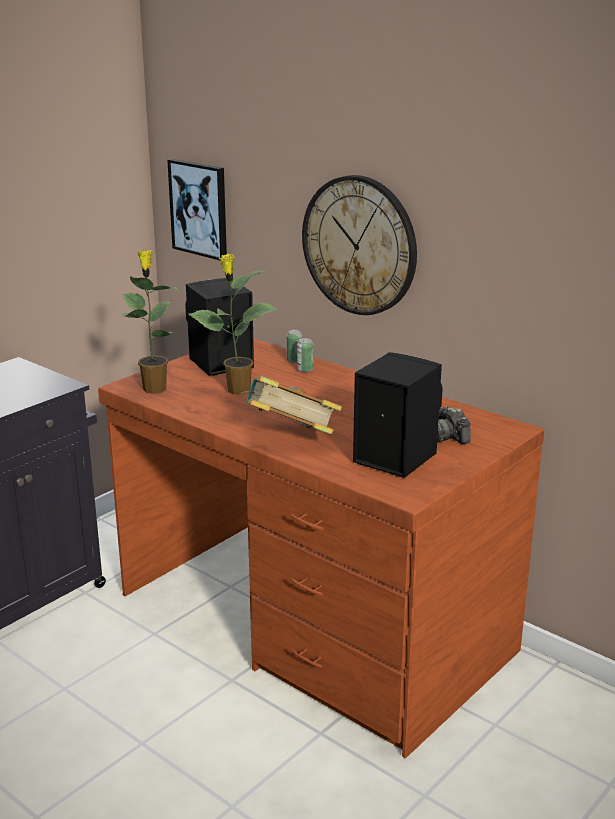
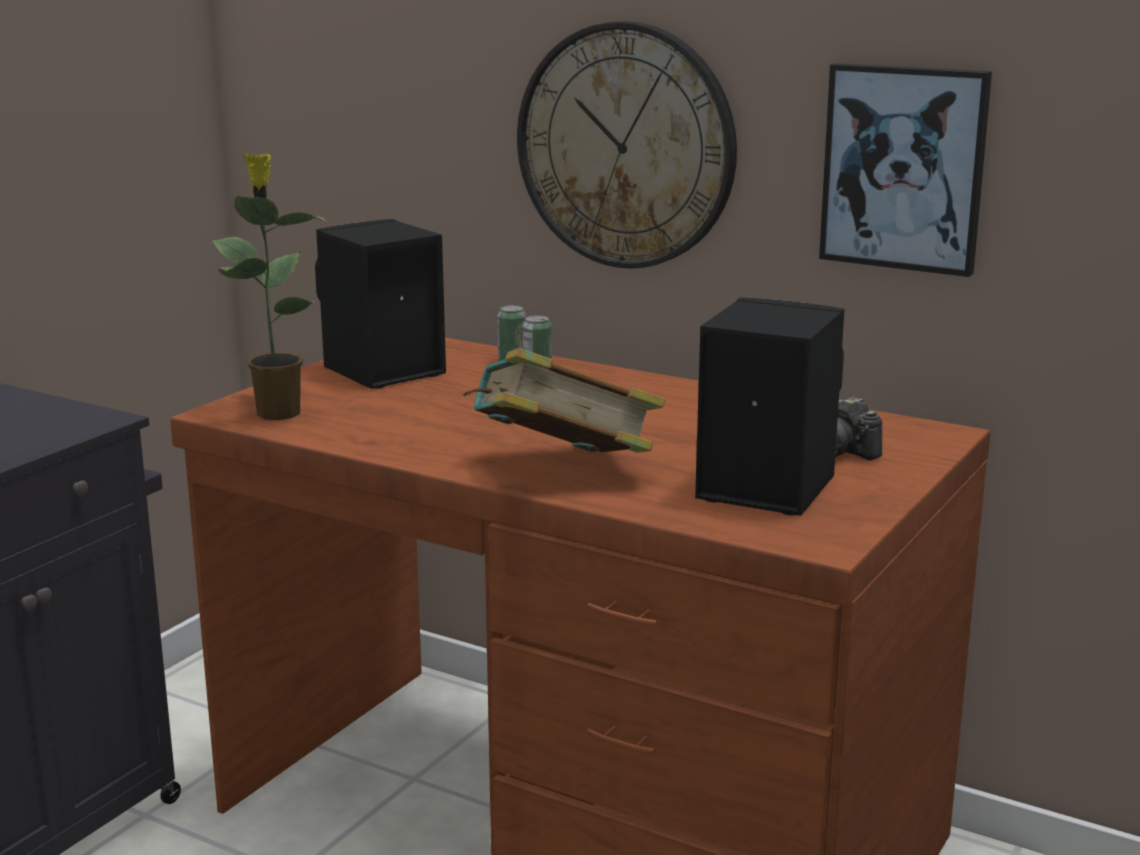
camera: 10 degrees left, 5 degrees down
(199, 208) = (315, 115): picture -> picture (904, 168)
(237, 390) = (431, 407): potted plant -> none

